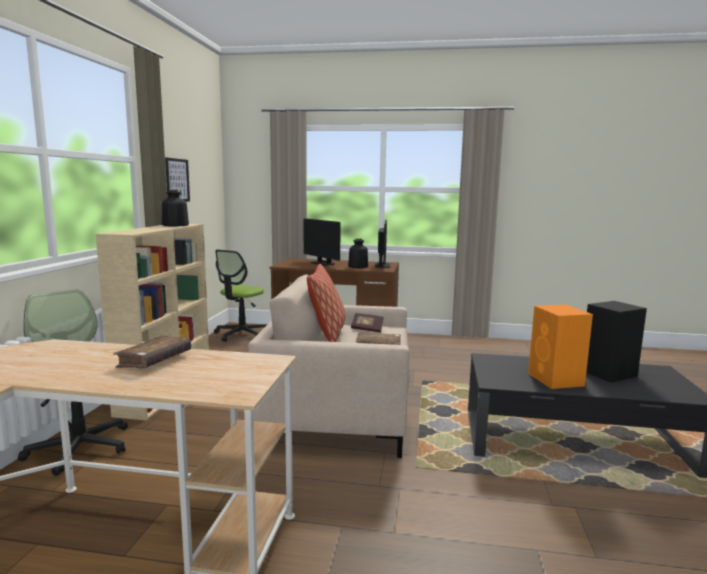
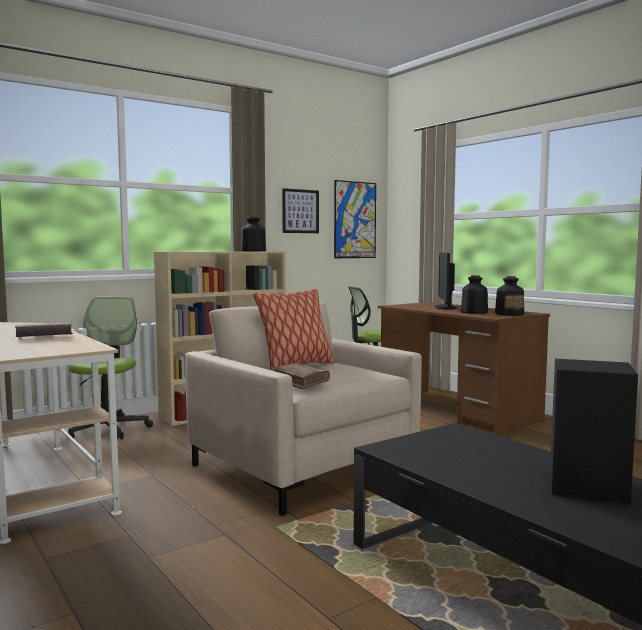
camera: 45 degrees right, 5 degrees down
(208, 187) = (355, 220): none -> picture
(367, 329) = (347, 369): book -> none
(382, 265) = (509, 314): monitor -> bottle
(556, 380) = (474, 469): orange speaker -> none

